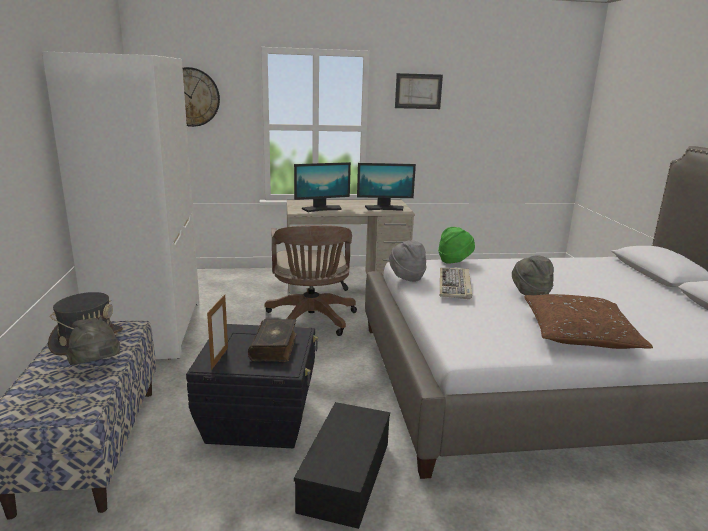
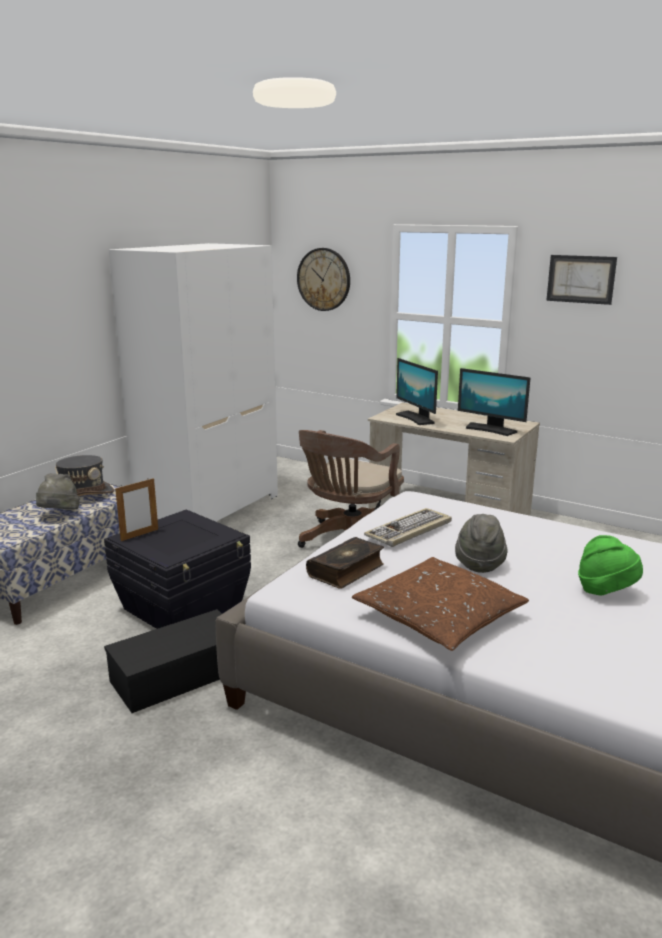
camera: 40 degrees right, 0 degrees up
(275, 347) = (189, 540): book -> book (347, 570)
(322, 209) = (416, 418): monitor -> monitor turned 45 degrees clockwise
(406, 277) = (381, 509): grey hat -> none
(455, 261) = (472, 507): green hat -> green hat (606, 591)

